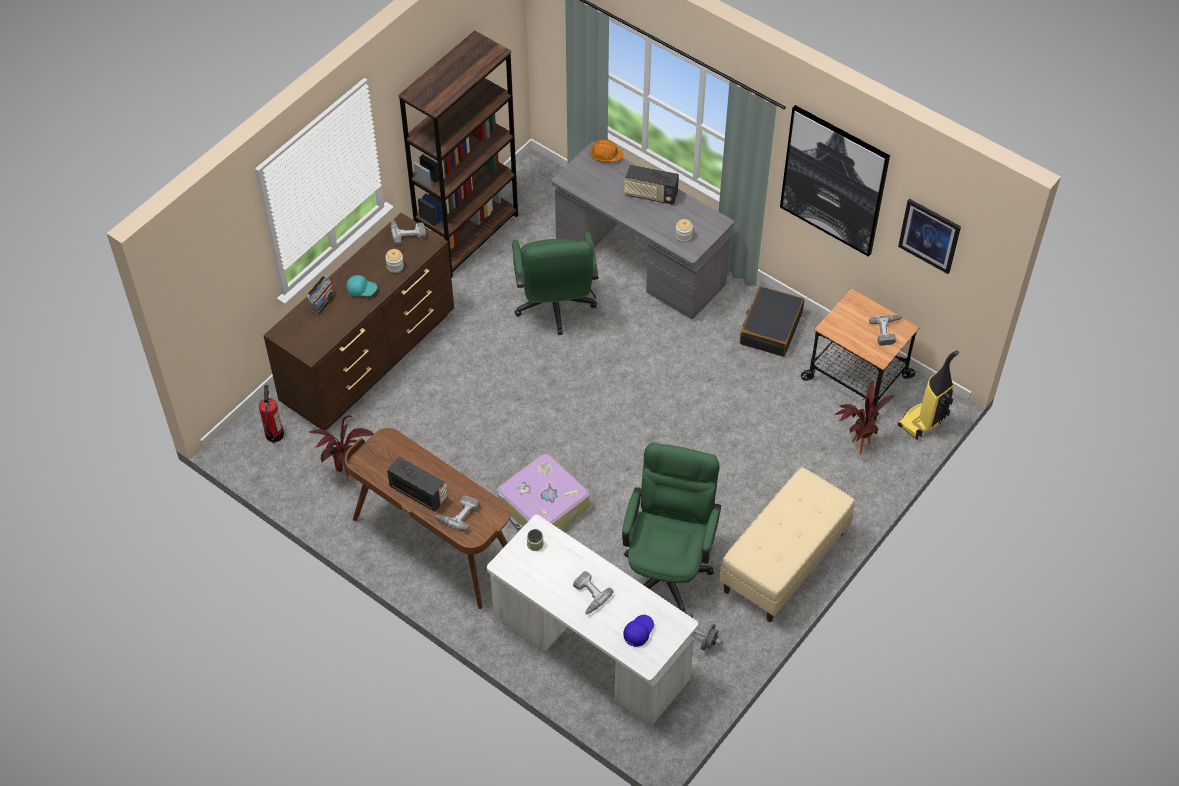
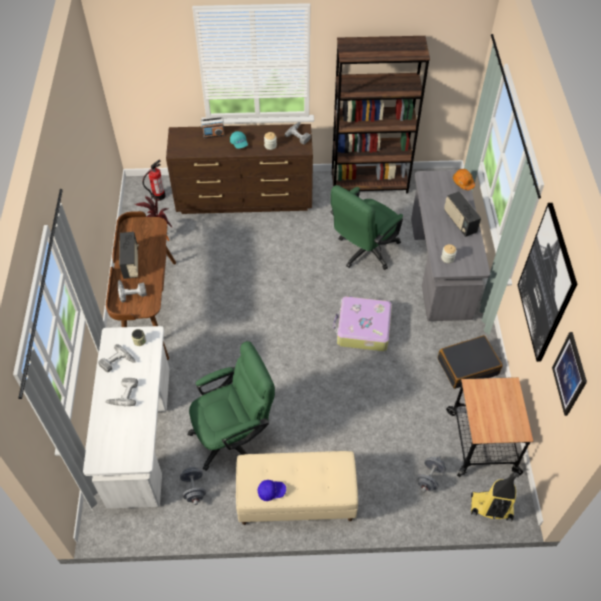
camera: 50 degrees right, 0 degrees up
(543, 505) = (221, 341): suitcase -> suitcase (362, 329)
(638, 632) = (116, 441): blue cap -> blue cap (271, 491)
(855, 444) = (429, 478): potted plant -> grey dumbbell
(888, 331) = (508, 424): power drill -> power drill (117, 363)

